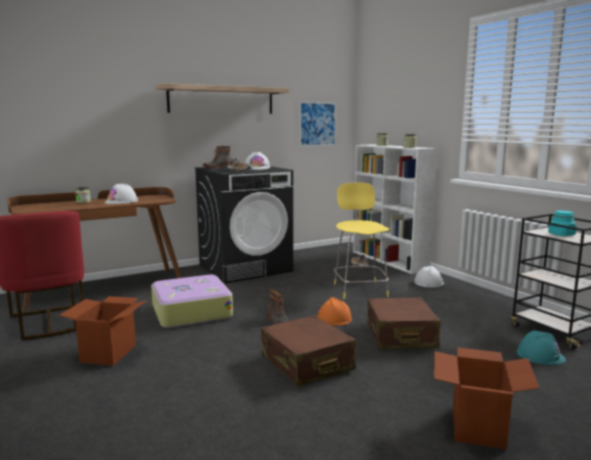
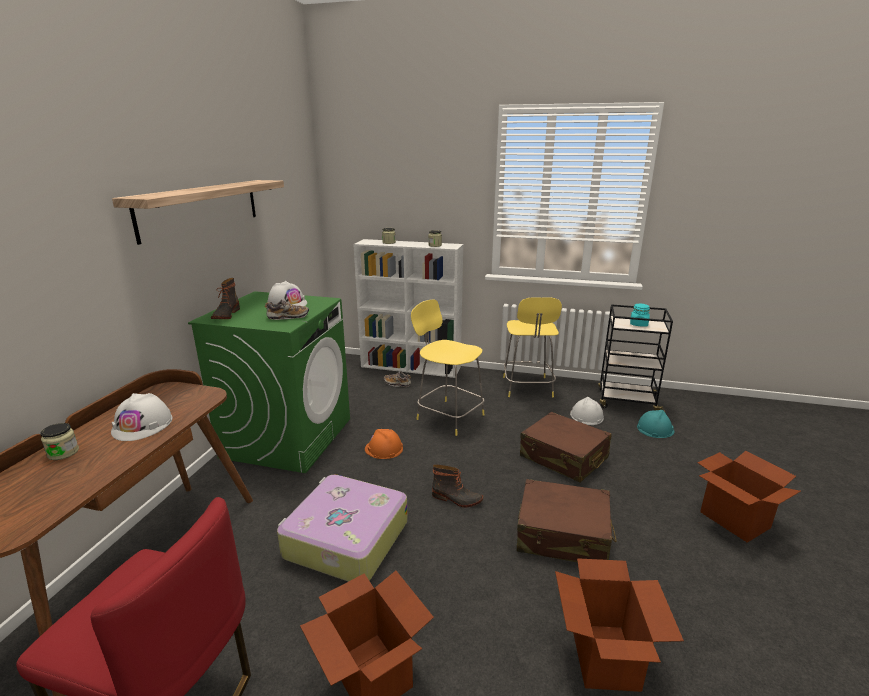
camera: 45 degrees left, 10 degrees up
(210, 412) = (604, 657): none -> cardboard box
(245, 268) = (288, 437): black washing machine -> green washing machine
(317, 124) = (295, 220): picture -> none
(334, 318) = (490, 465): orange hard hat -> orange hard hat (383, 449)
(428, 282) = (483, 383): white hard hat -> white hard hat (586, 416)
(463, 295) = (527, 388): none -> yellow stool

